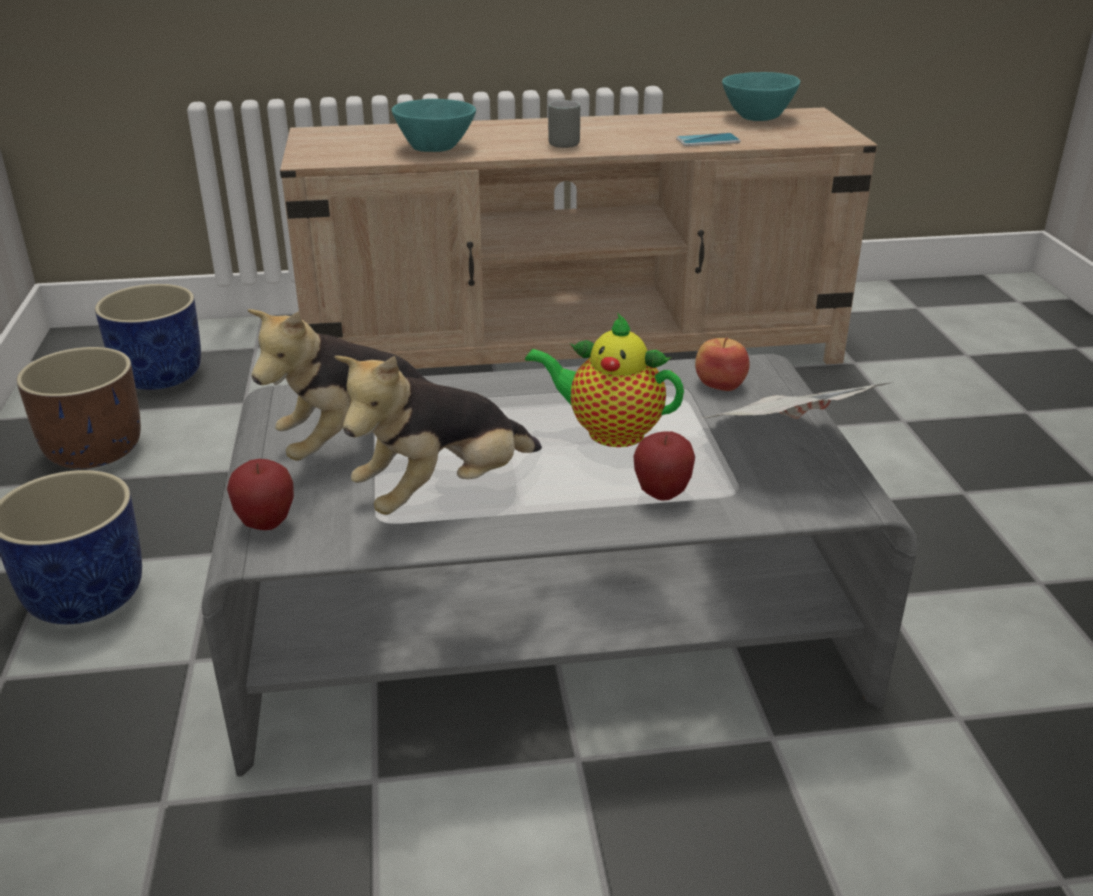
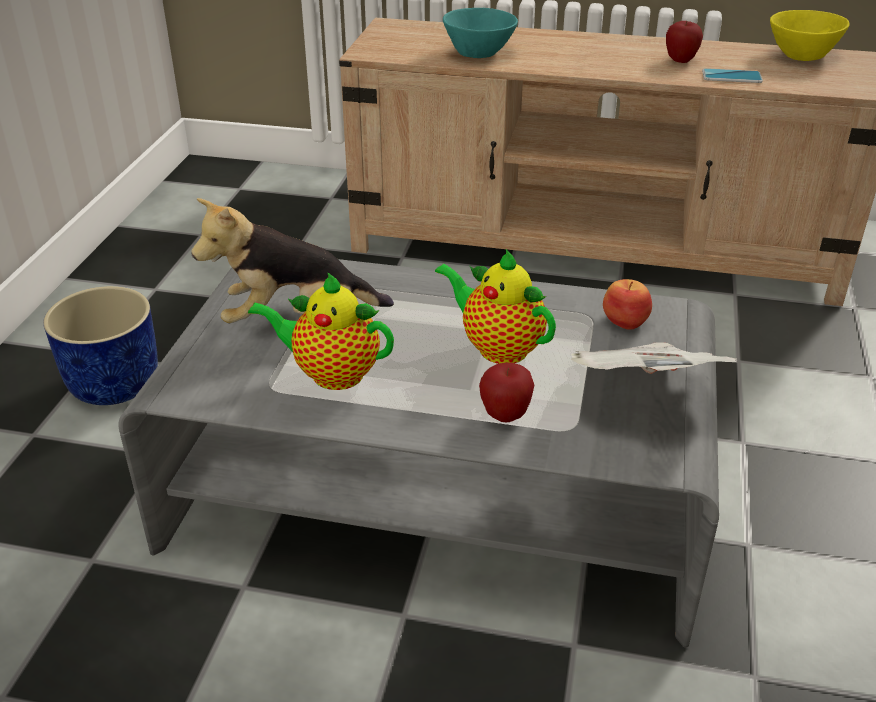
camera: 20 degrees right, 5 degrees up
(95, 450) = (174, 265): brown planter -> none
(161, 375) = (249, 210): blue planter -> none
(266, 524) = (186, 370): apple -> apple (680, 61)
(444, 492) = (331, 374): plush toy -> teapot
(560, 142) = (591, 61): grey mug -> none
(756, 116) = (800, 55): turquoise bowl -> yellow bowl

